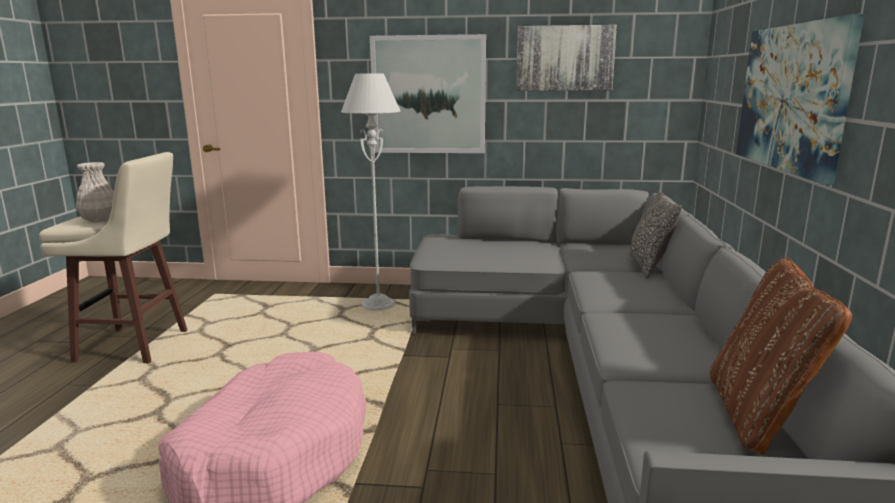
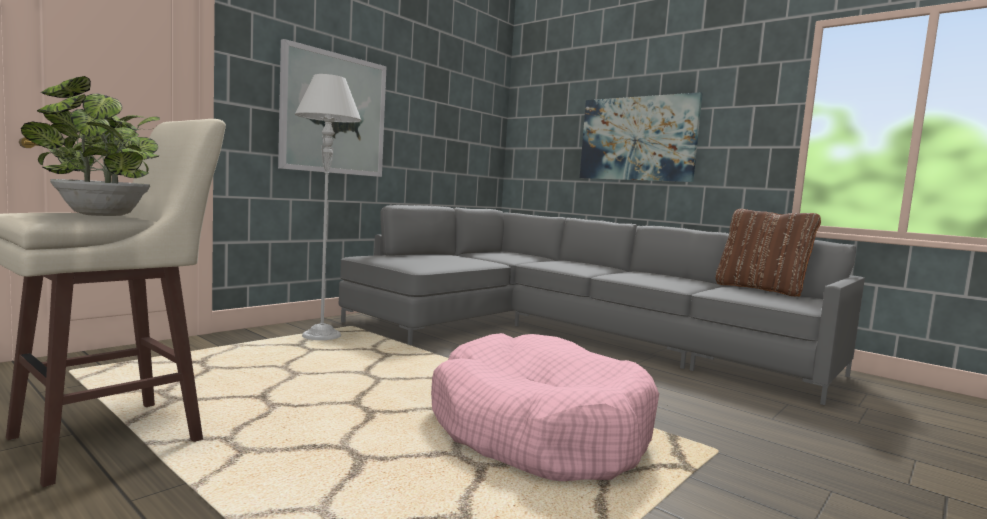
camera: 55 degrees left, 10 degrees down
(101, 219) = (100, 215): white vase -> potted plant
(564, 58) = (435, 101): picture -> none
(649, 266) = (547, 258): pillow -> none

